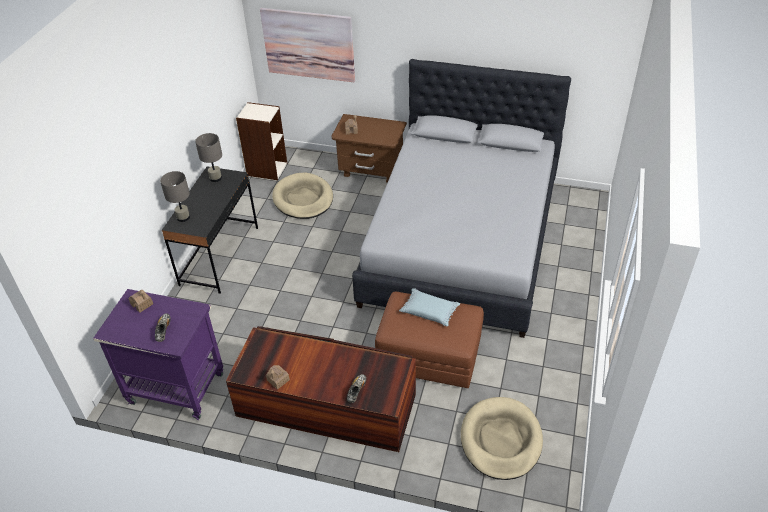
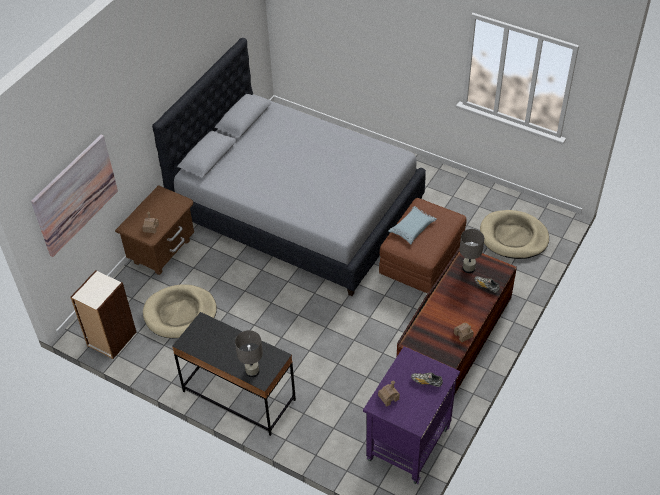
camera: 75 degrees left, 5 degrees up
(215, 178) = (197, 339): grey table lamp -> grey table lamp (468, 268)

